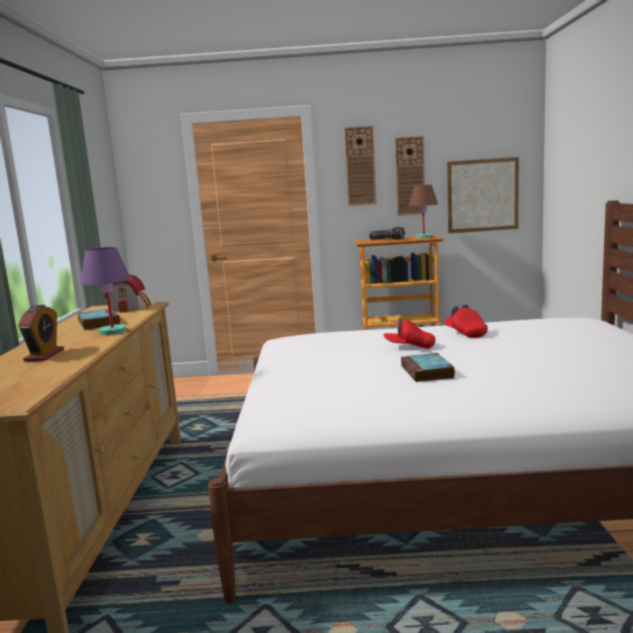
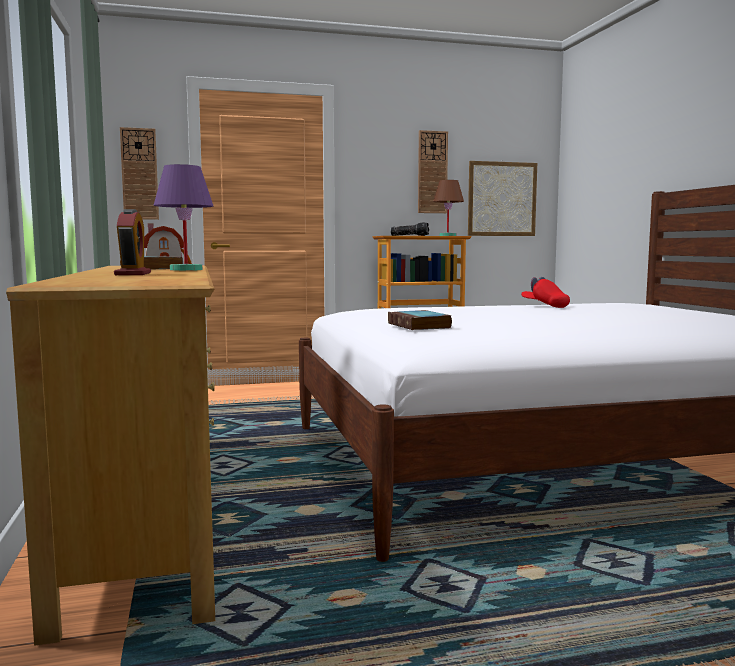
camera: 15 degrees left, 5 degrees down
(360, 166) = (382, 156): wall clock -> wall clock (139, 174)
(409, 347) = (502, 311): red cap -> none
(428, 372) = (550, 321): book -> book (420, 326)

